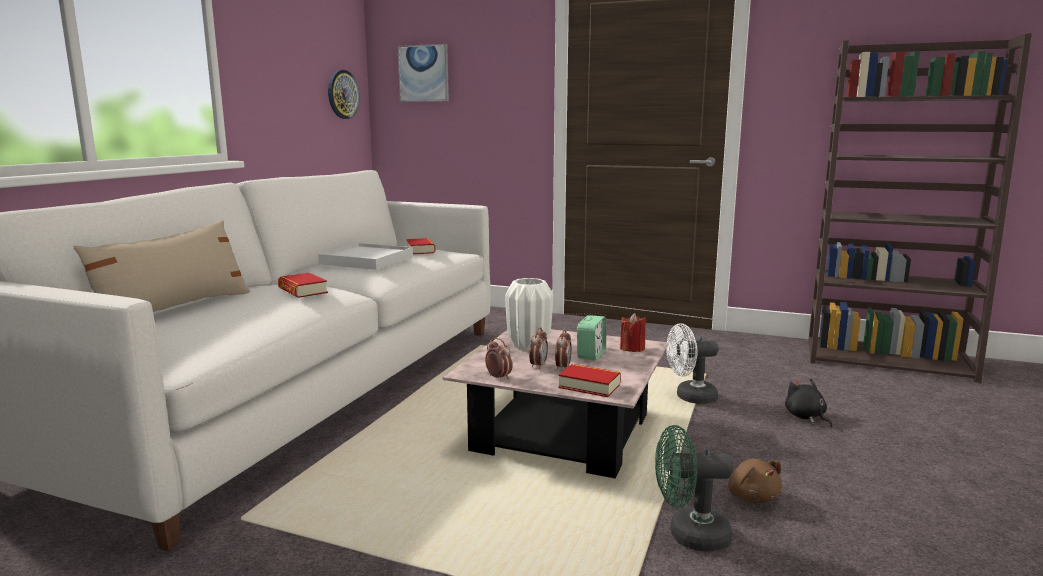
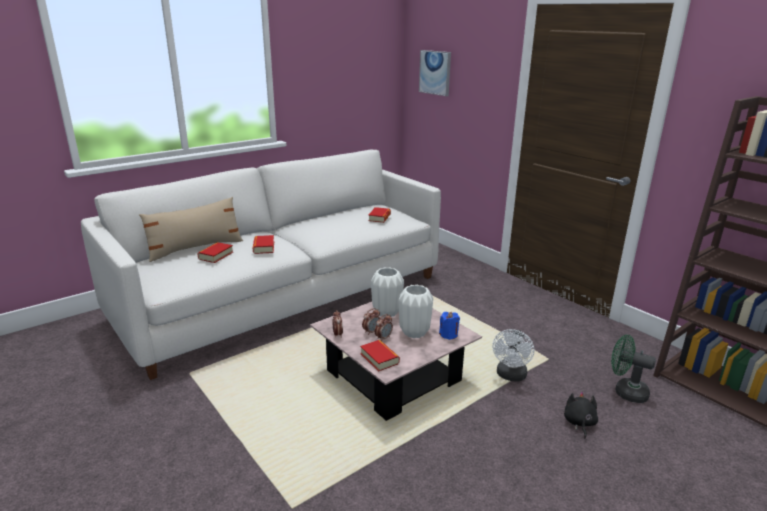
camera: 30 degrees right, 10 degrees up
(232, 309) = (216, 255): none -> book
(342, 94) = (377, 86): wall clock -> none
(367, 260) = (332, 223): white tray -> none
(591, 355) = (414, 332): alarm clock -> white vase
(632, 348) = (448, 334): red candle -> blue candle
(689, 535) = (385, 476): green fan -> green fan (625, 391)
(690, 397) = (510, 376): white fan -> white fan turned 90 degrees counterclockwise
(751, 496) = (456, 467): brown plush toy -> none

